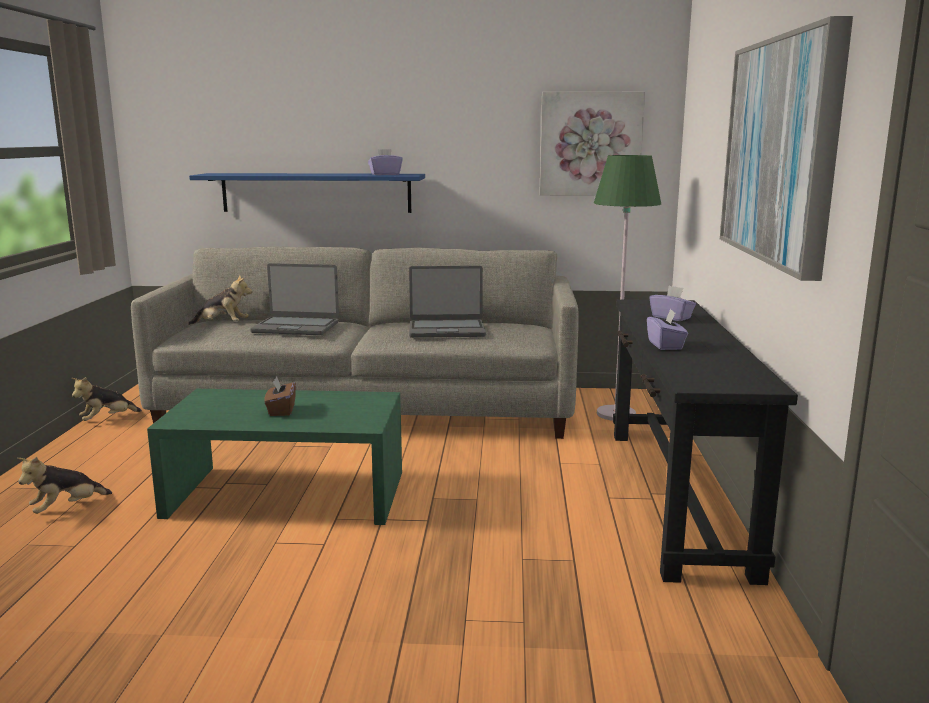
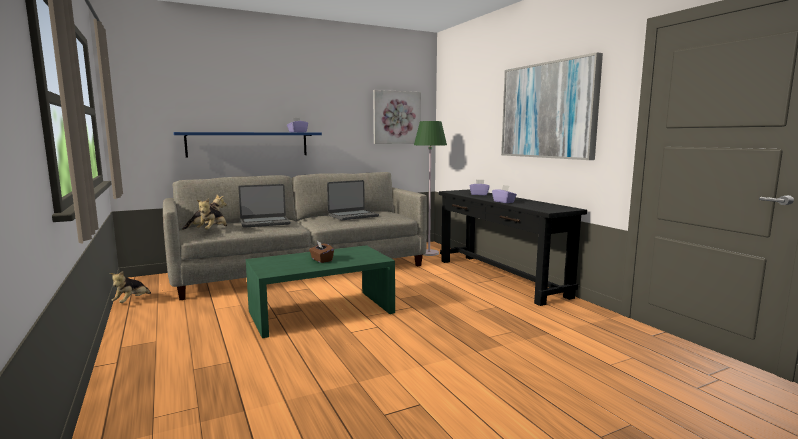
camera: 30 degrees left, 5 degrees down
(66, 508) = (189, 347): plush toy -> plush toy (213, 230)

